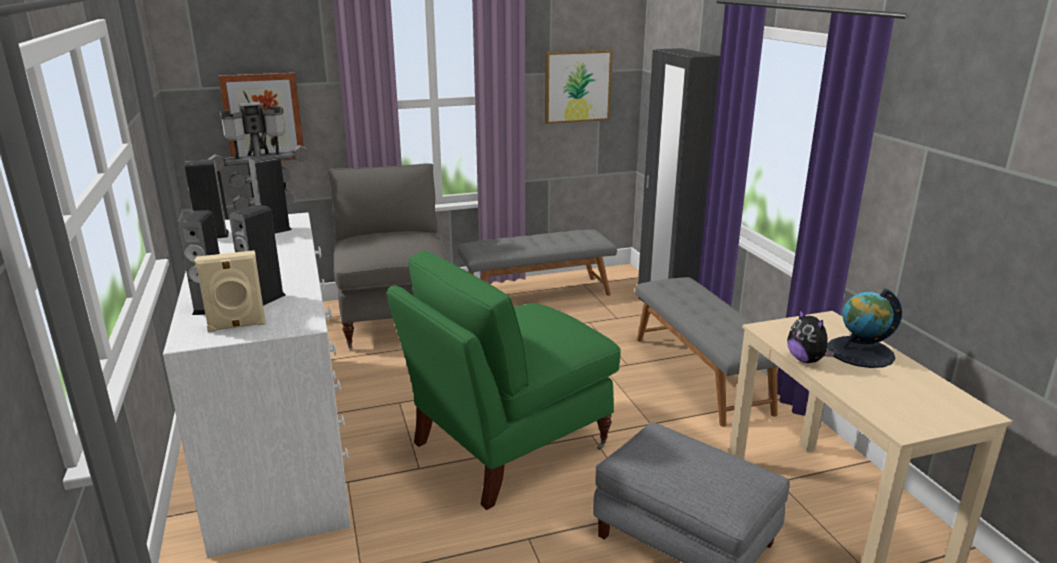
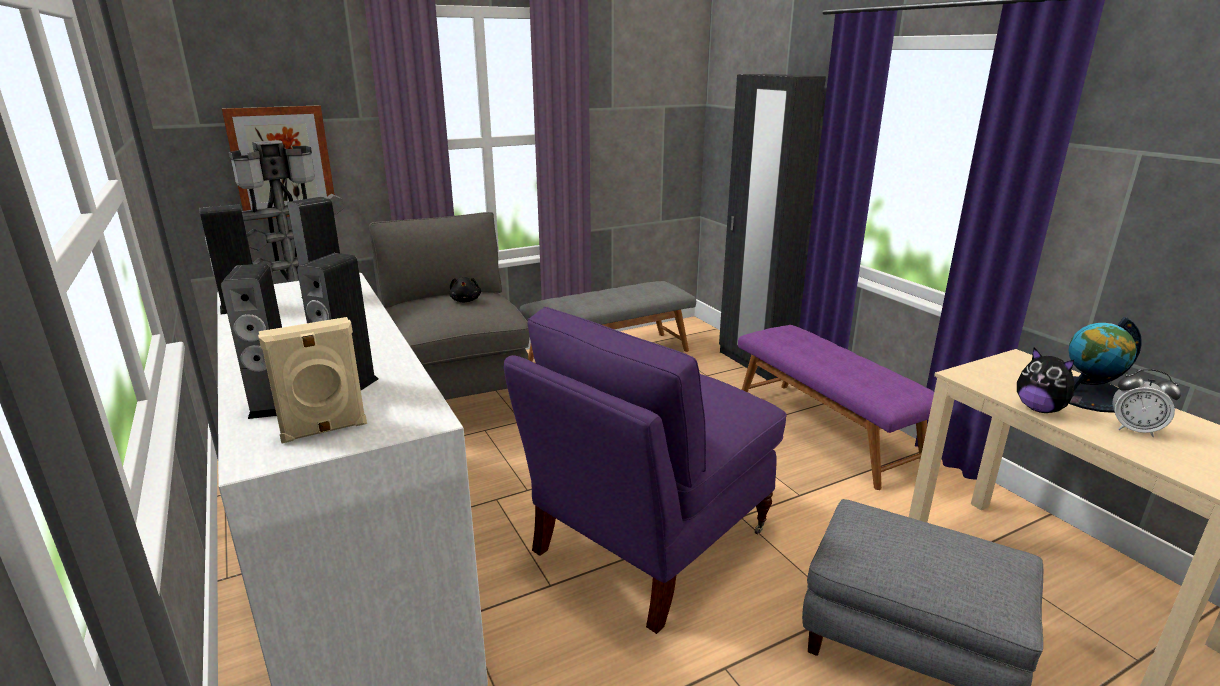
camera: 10 degrees left, 0 degrees up
(400, 238) = (466, 300): none -> black plush toy
(508, 446) = (649, 542): green armchair -> purple armchair
(577, 86) = (641, 123): picture -> none
(701, 374) = (825, 430): grey bench -> purple bench
(872, 382) = (1134, 430): none -> alarm clock

